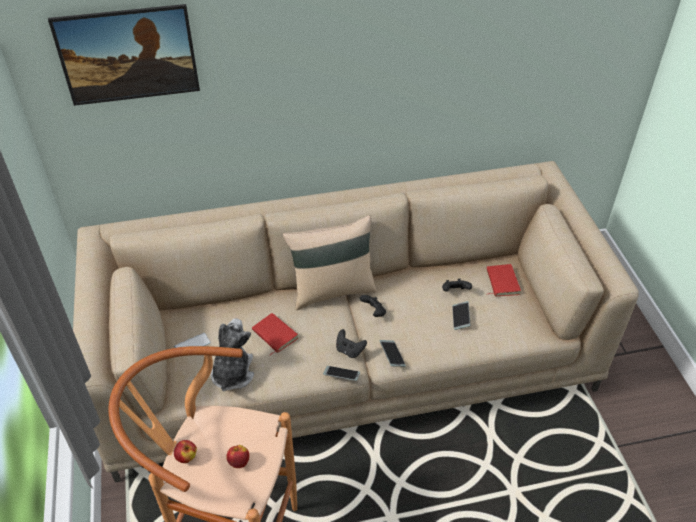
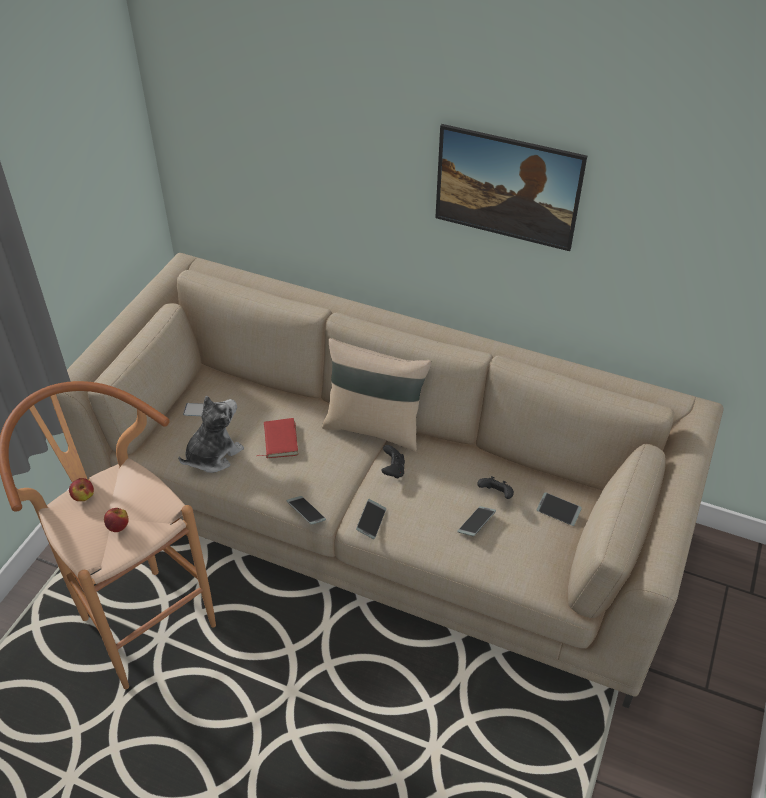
camera: 35 degrees right, 0 degrees up
(133, 76) = (245, 114): picture -> picture (504, 210)
(349, 350) = (335, 493): black game controller -> none
(501, 282) = (558, 512): red book -> phone

